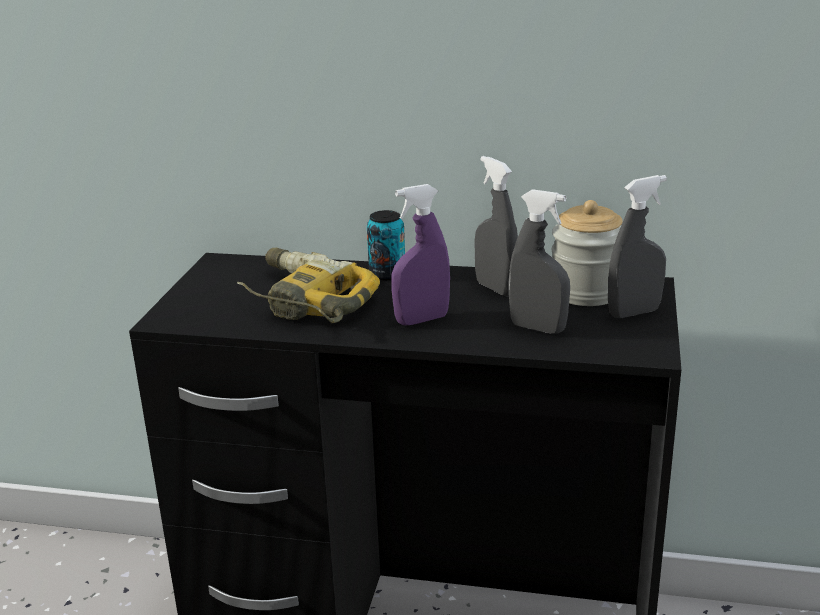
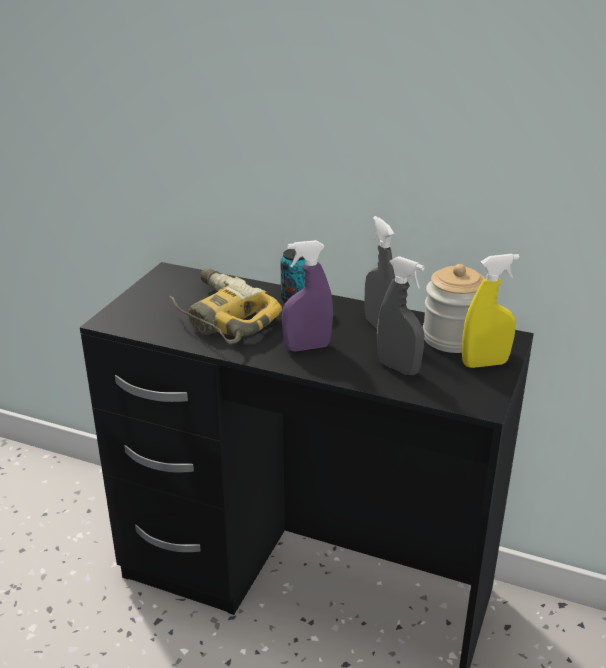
camera: 10 degrees right, 5 degrees up
(634, 313) = (484, 363): grey spray bottle -> yellow spray bottle

